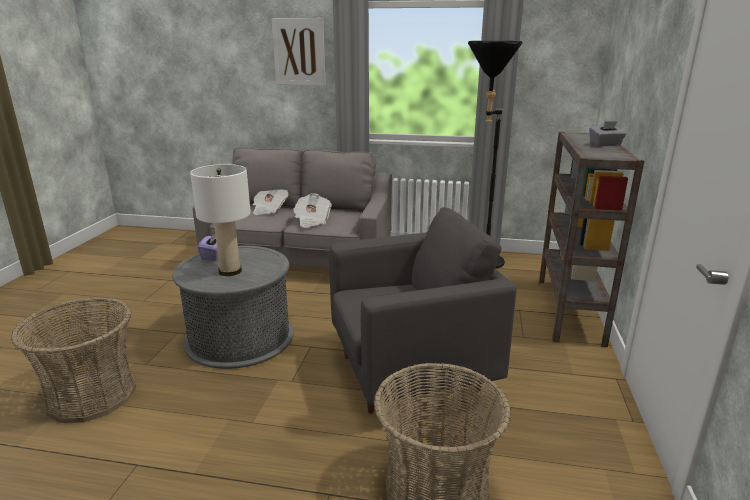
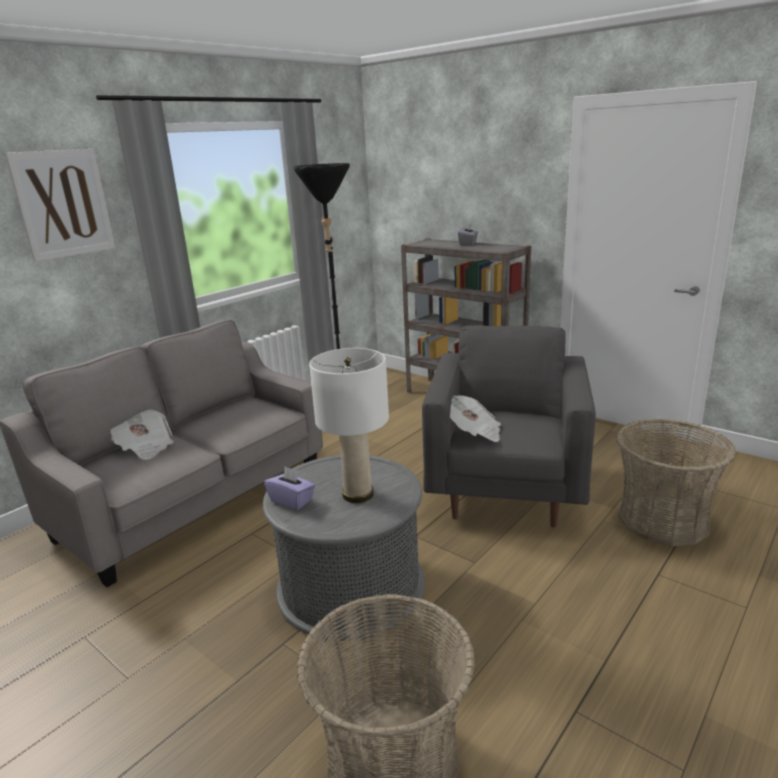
camera: 60 degrees left, 0 degrees up
(312, 221) = (232, 427): newspaper -> newspaper (473, 432)

